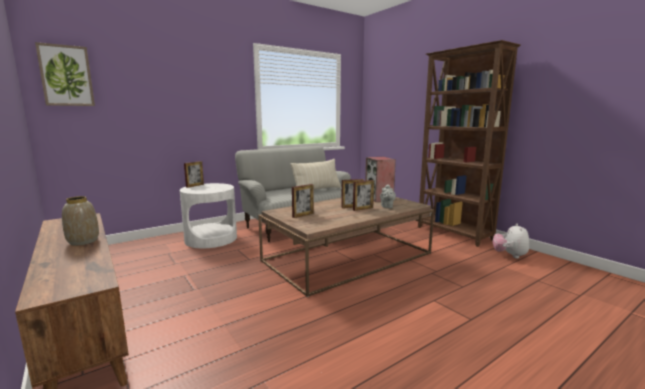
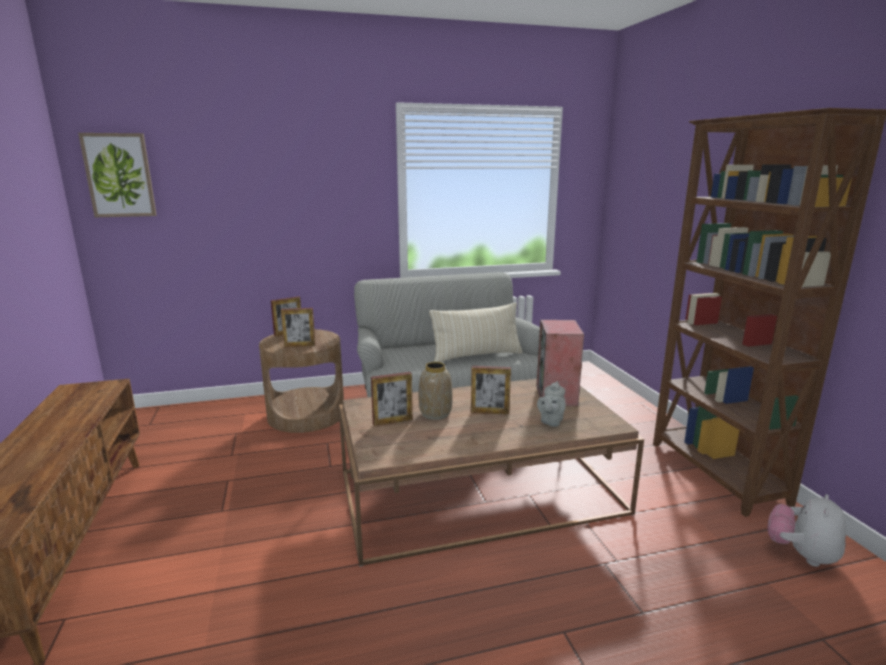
camera: 20 degrees right, 5 degrees up
(84, 241) = (58, 438): vase -> vase (436, 414)
(211, 239) = (306, 414): white side table -> brown side table
(363, 209) = (503, 421): picture frame -> picture frame (300, 345)

